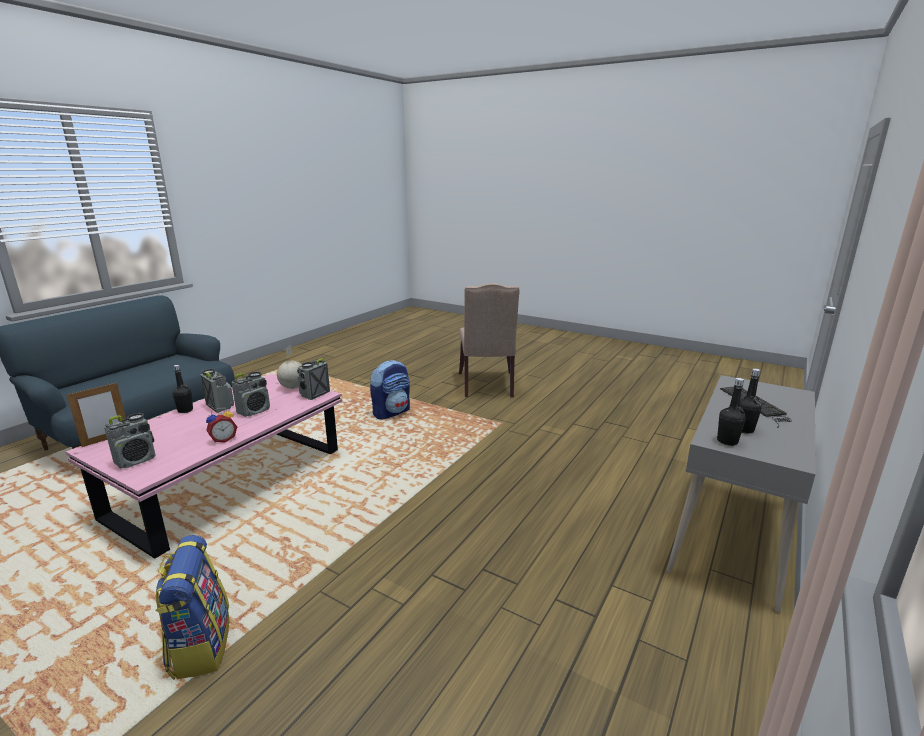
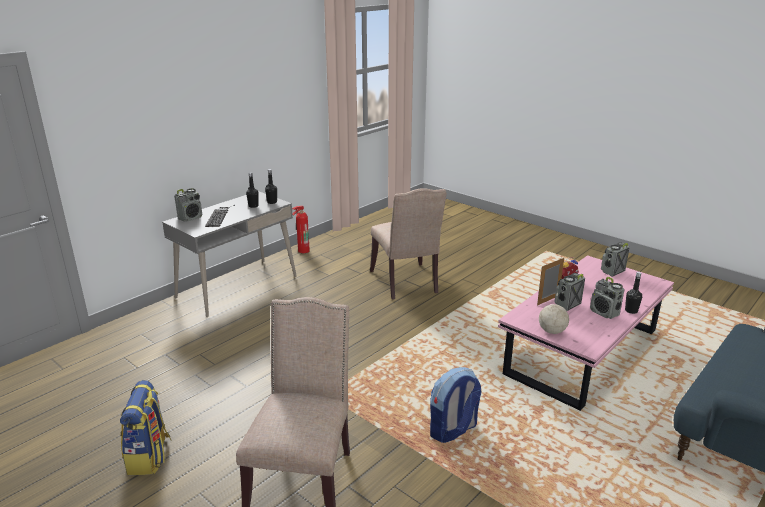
camera: 170 degrees left, 5 degrees up
(106, 439) = (658, 288): picture frame -> picture frame (548, 300)
(200, 645) = (527, 274): backpack -> backpack (149, 456)
(314, 394) = (524, 320): radio -> radio (191, 218)
(459, 580) = (406, 283): none -> beige chair
(742, 670) = (302, 251): none -> fire extinguisher

